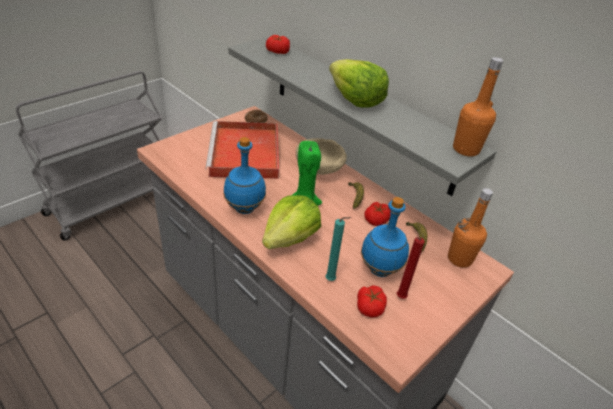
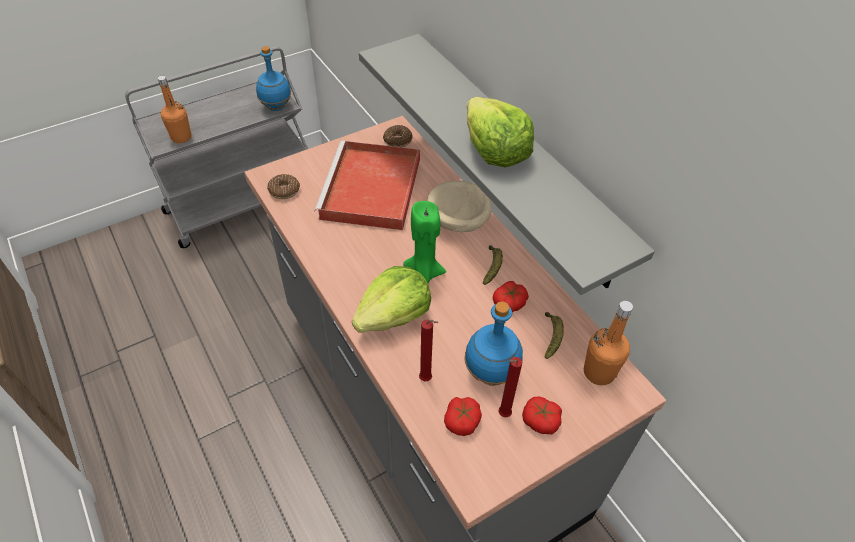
camera: 15 degrees right, 10 degrees up
(174, 159) = (284, 190): none -> donut
(244, 208) = (349, 269): blue bottle -> blue bottle (276, 107)
(277, 51) = (420, 62): tomato -> tomato (540, 421)
(332, 280) = (427, 379): turquoise candle -> red candle
(465, 149) = (612, 244): orange bottle -> orange bottle (181, 137)

